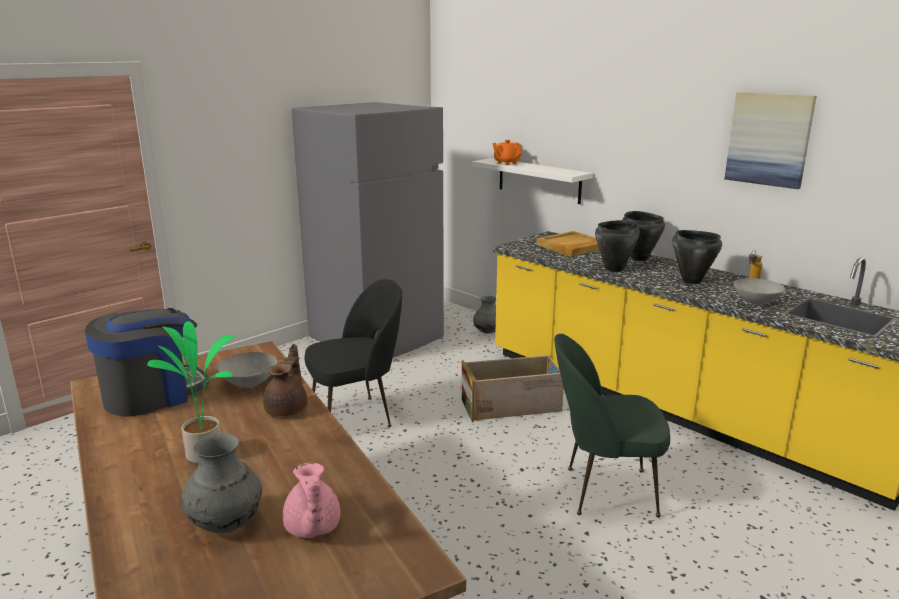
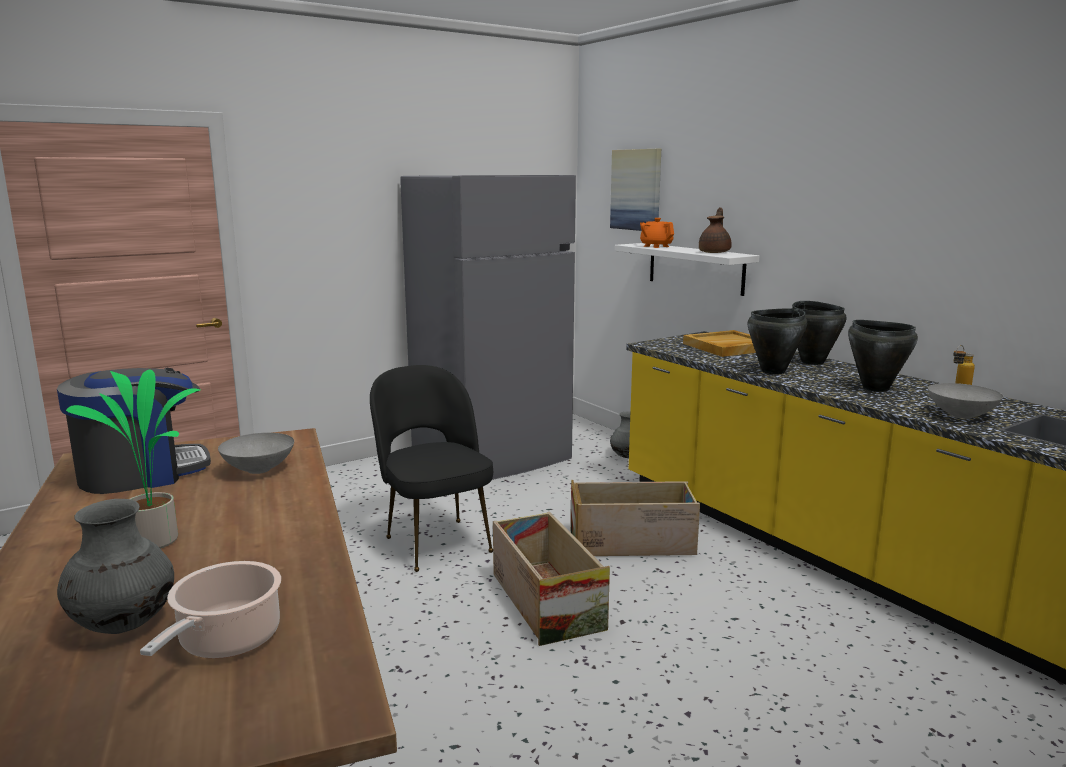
camera: 10 degrees right, 5 degrees down
(288, 409) = (286, 499): brown teapot -> brown teapot (715, 252)
(312, 528) = (226, 641): pink teapot -> cooking pot
(357, 417) = (435, 541): black chair -> black chair turned 105 degrees counterclockwise
(459, 458) = (545, 600): none -> crate
(601, 491) = (724, 661): green chair -> none
(769, 139) = (987, 198): picture -> picture (636, 190)

